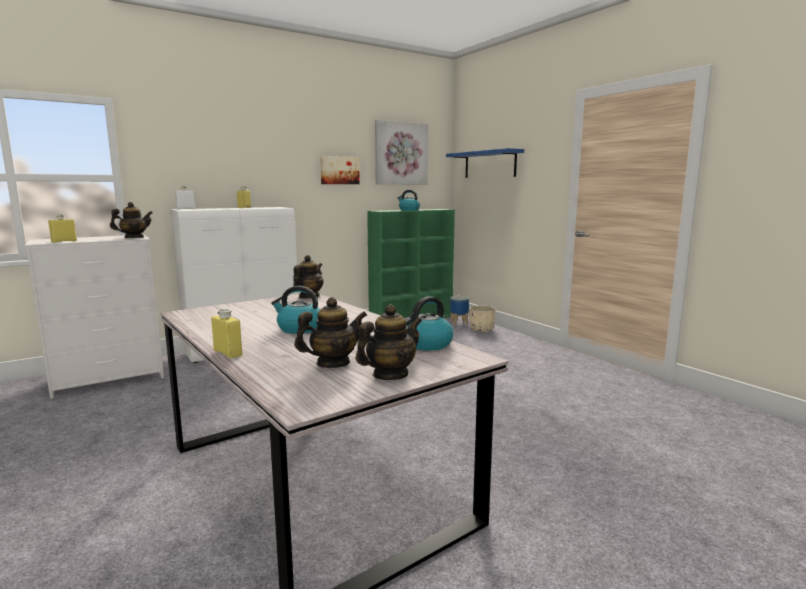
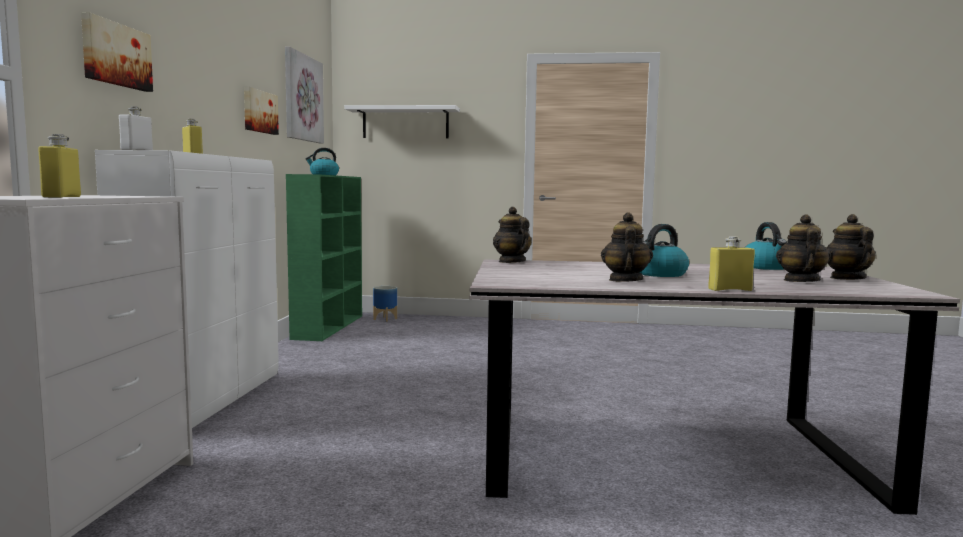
camera: 50 degrees left, 5 degrees down
(134, 238) = (147, 195): teapot -> teapot (625, 280)
(190, 156) = (115, 55): none -> picture
(481, 330) = (426, 321): beige planter -> none
(490, 164) = (405, 123): blue shelf -> white shelf

